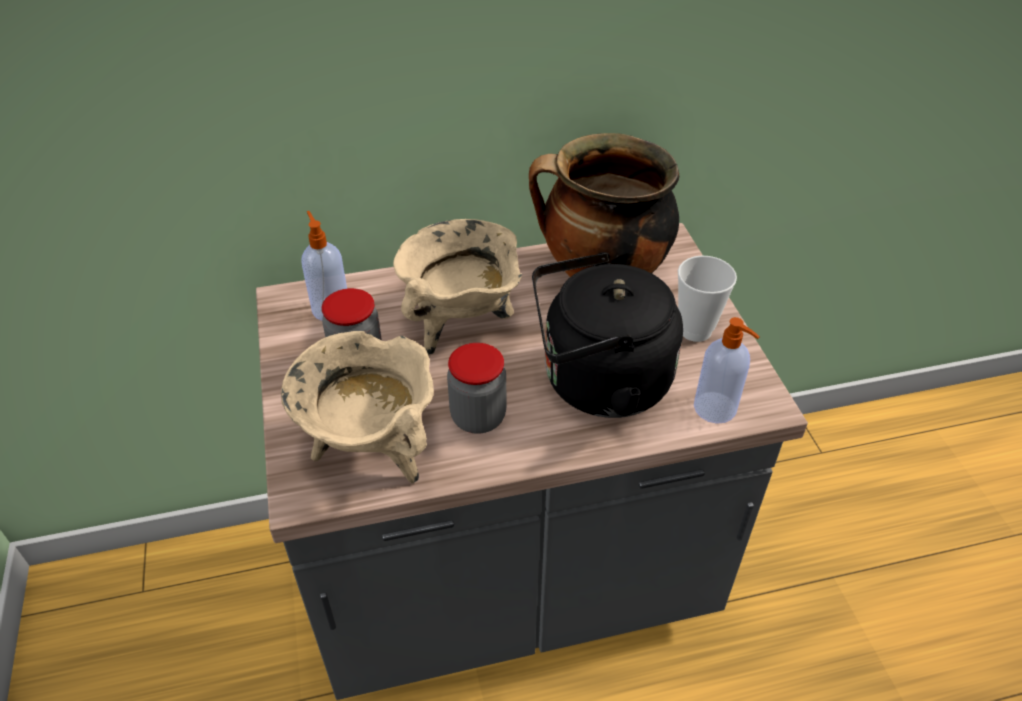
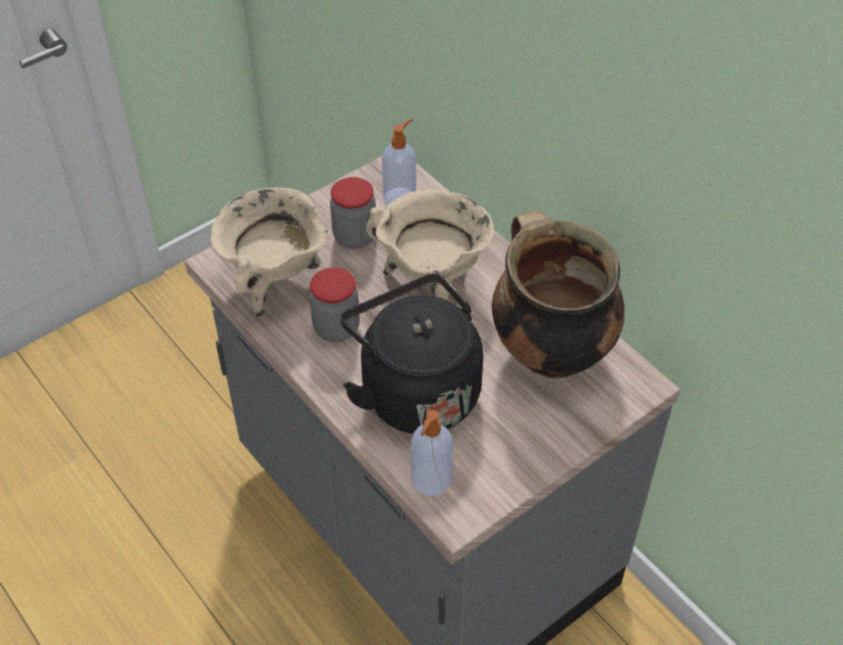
camera: 65 degrees right, 5 degrees up
(695, 330) = (522, 440): cup -> none

